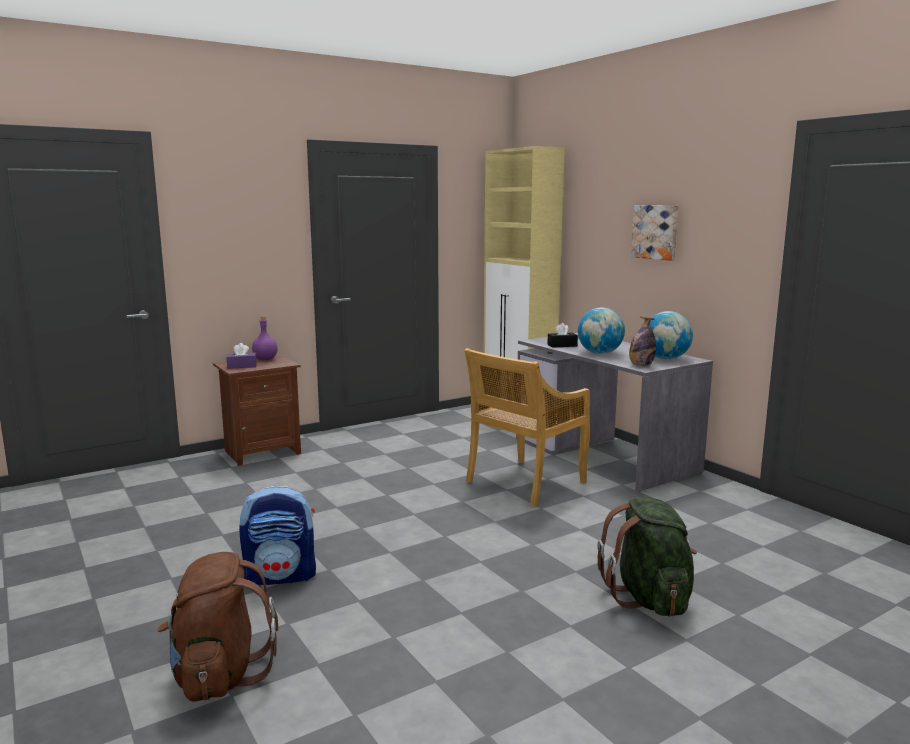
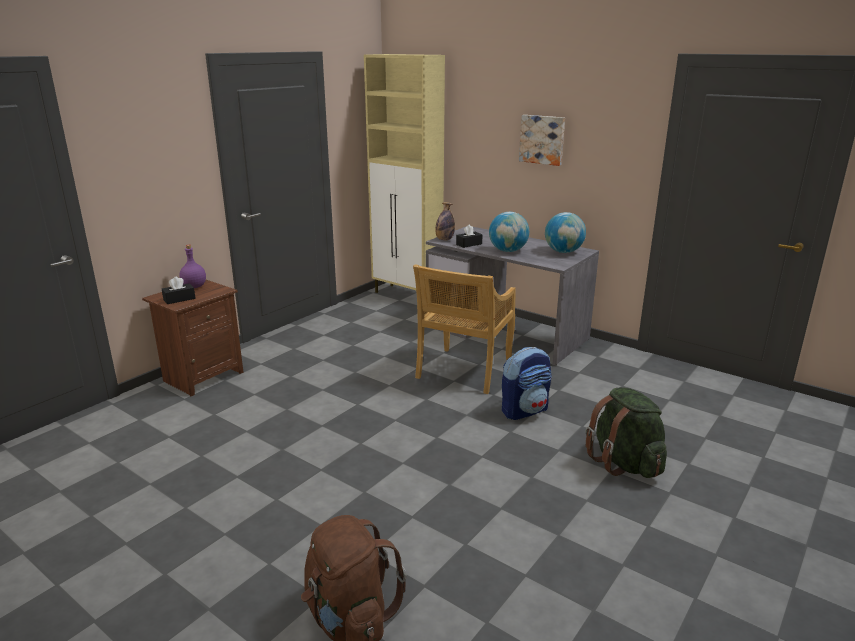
camera: 20 degrees left, 10 degrees up
(242, 366) = (179, 299): purple tissue box -> black tissue box
(281, 576) = (327, 508): backpack -> backpack (525, 410)
(641, 365) = (553, 262): bottle -> bottle (444, 239)

